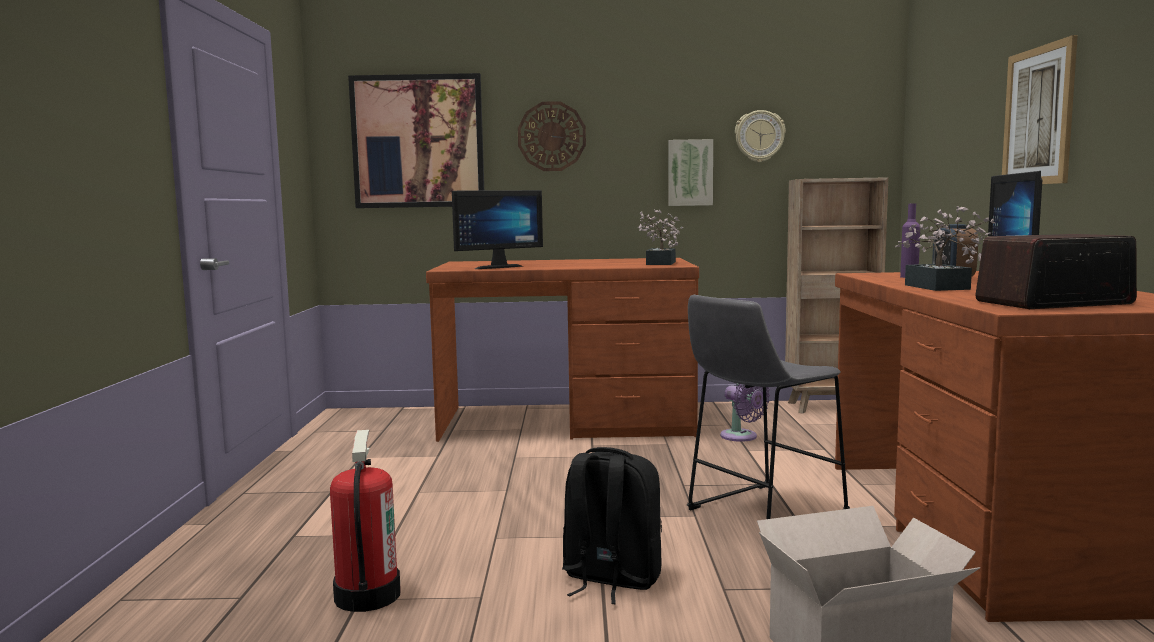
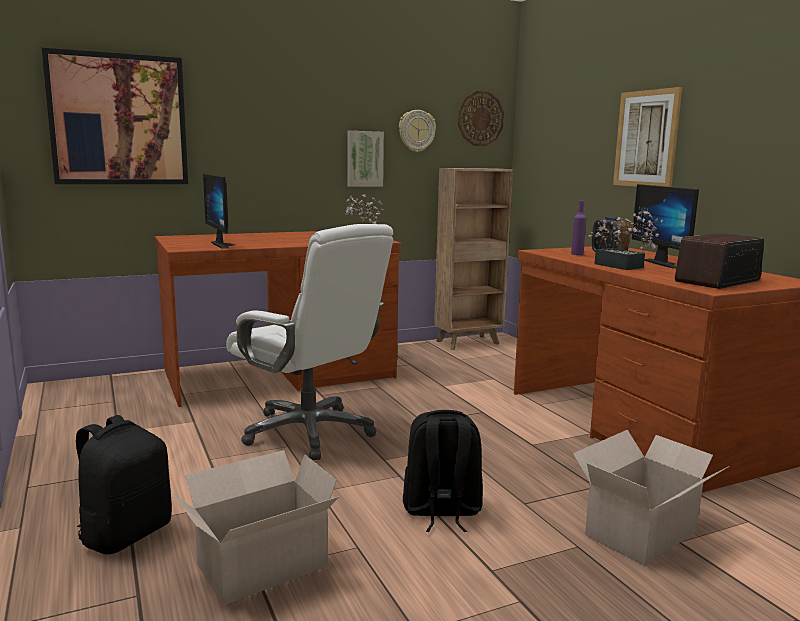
camera: 25 degrees left, 5 degrees up
(282, 544) = (126, 534): none -> black backpack
(366, 595) = (258, 566): fire extinguisher -> cardboard box
(496, 267) = (225, 245): monitor -> monitor turned 120 degrees clockwise
(543, 480) = (310, 432): none -> white office chair
(551, 136) = (249, 122): wall clock -> wall clock (480, 119)
(742, 437) = (429, 374): purple fan -> none
(760, 513) = (496, 438): grey stool -> none

